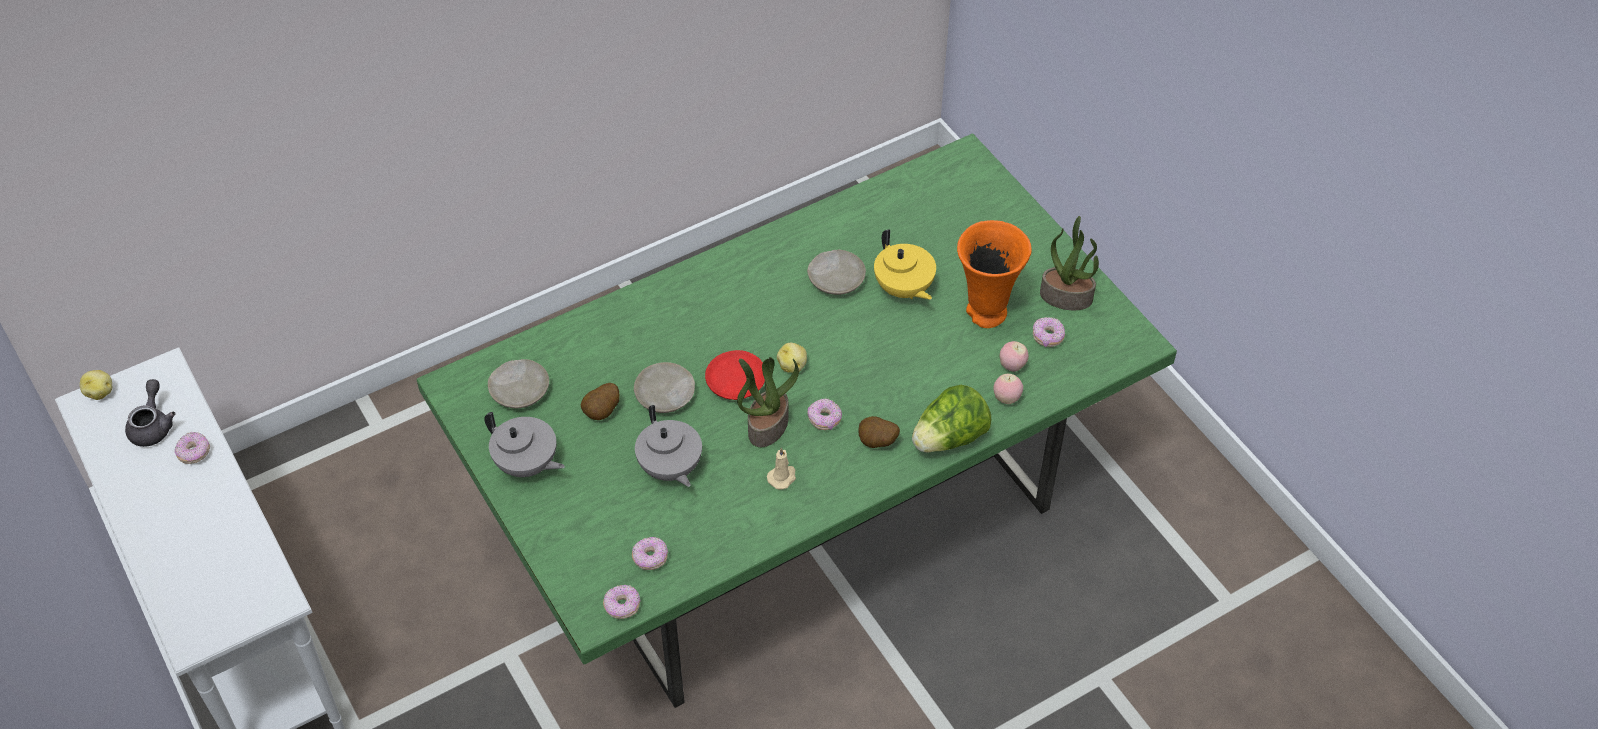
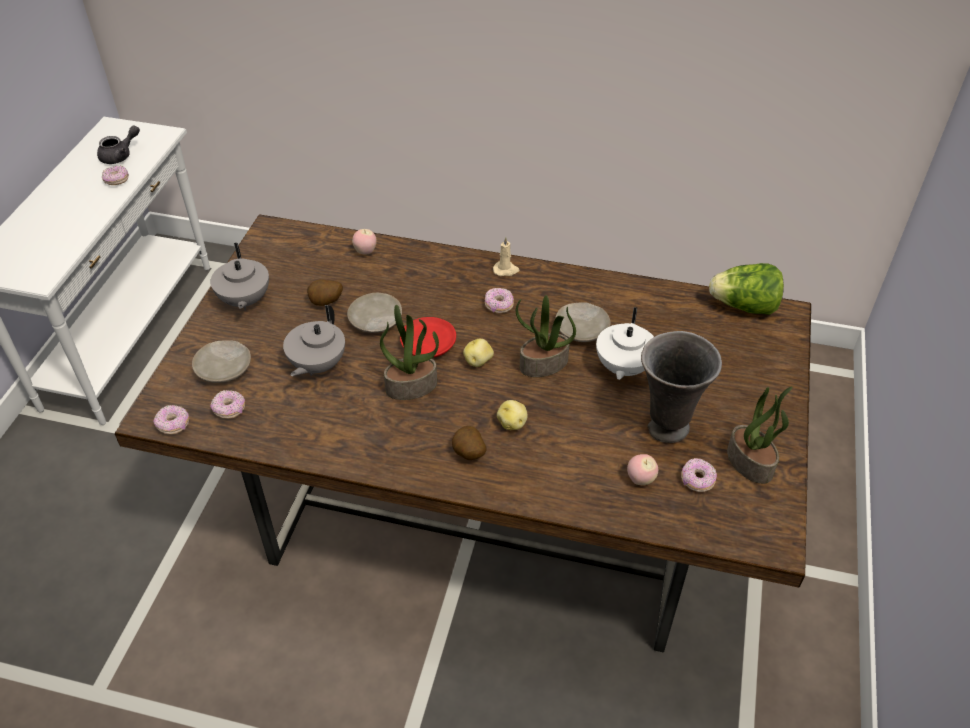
camera: 45 degrees right, 5 degrees down
(100, 392) = (123, 125): potato -> potato (512, 423)
(520, 390) = (300, 258): beige plate -> beige plate (224, 368)
(782, 477) = (376, 426): beige candle -> beige candle (506, 270)
(797, 514) = (483, 509): green dining table -> brown dining table
(824, 419) = (453, 411): donut -> donut (499, 305)
(844, 331) = (543, 365): none -> potted plant
(903, 289) = (622, 368): yellow teapot -> white teapot
(949, 438) = (524, 493): lettuce -> lettuce (744, 306)
(986, 314) = (666, 428): orange vase -> grey vase
(1006, 398) = (606, 499): apple -> apple (365, 251)

